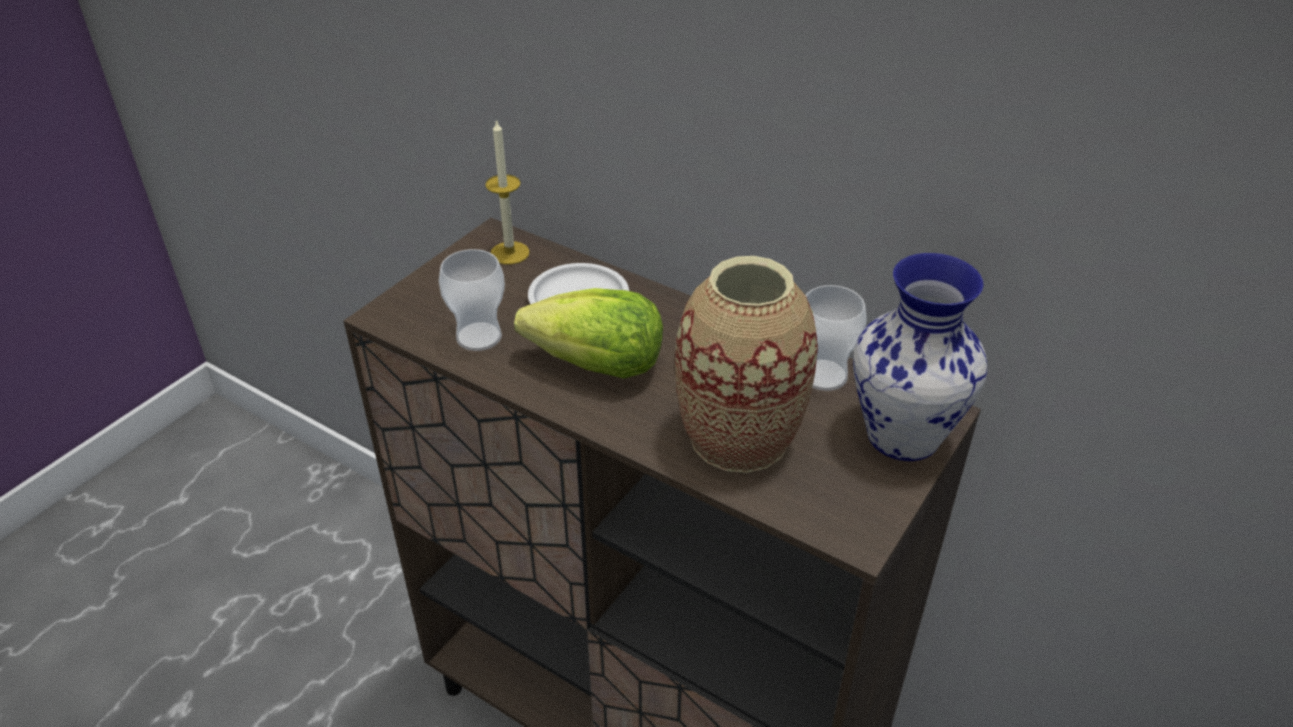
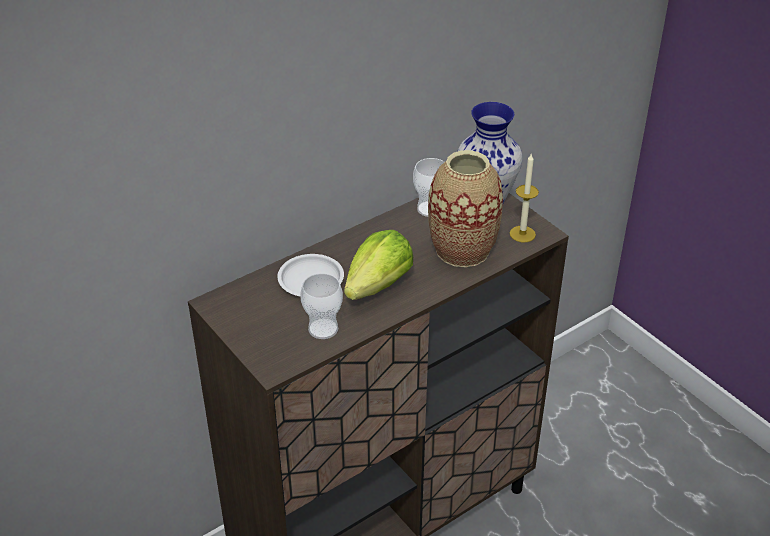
camera: 70 degrees left, 0 degrees up
(510, 253) = (239, 299): candle -> candle (522, 234)

